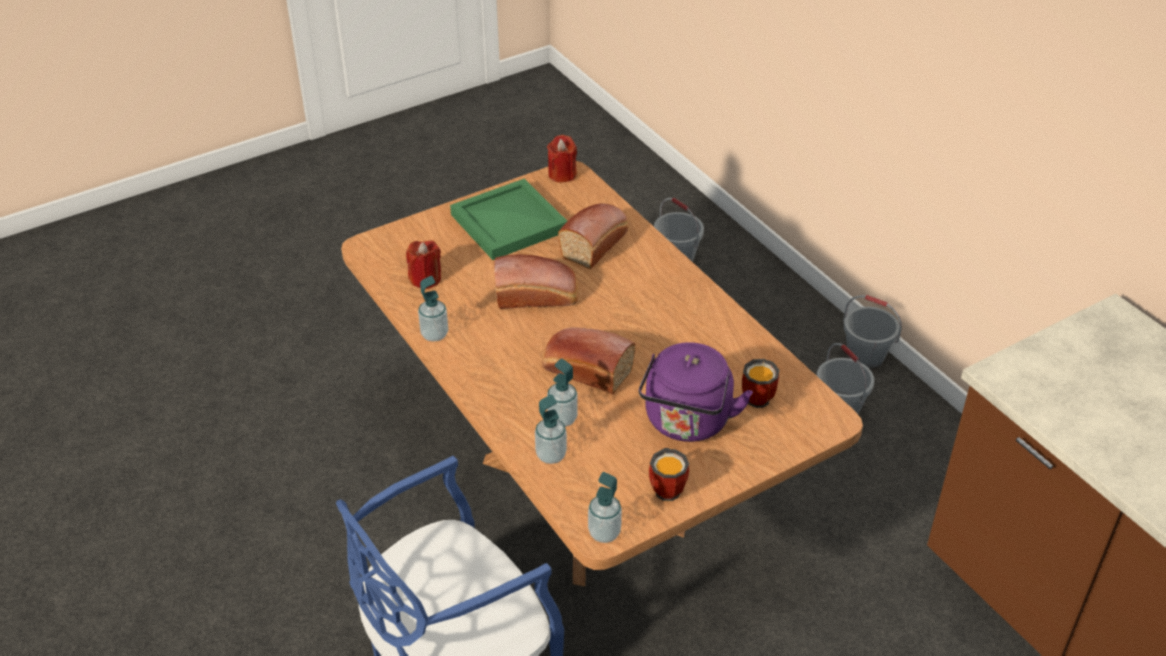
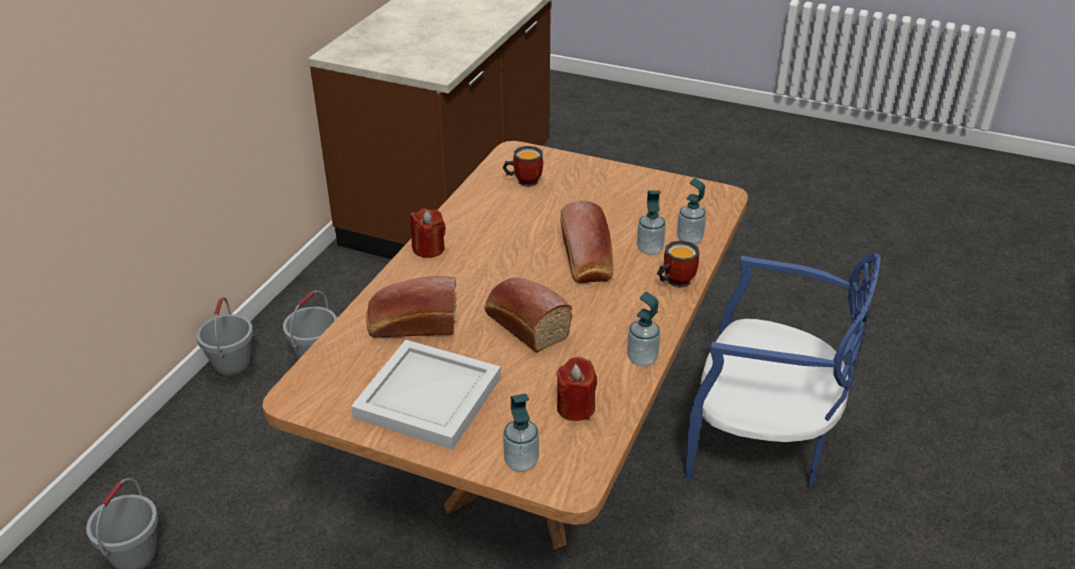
camera: 125 degrees left, 5 degrees down
(509, 222) = (426, 398): green tray -> white tray
(562, 174) = (301, 402): red candle -> red candle (428, 249)
(604, 533) = (721, 194): soap dispenser -> soap dispenser (521, 462)
(669, 487) = (652, 186): mug -> mug (674, 281)
(687, 423) = (586, 199): purple kettle -> none

